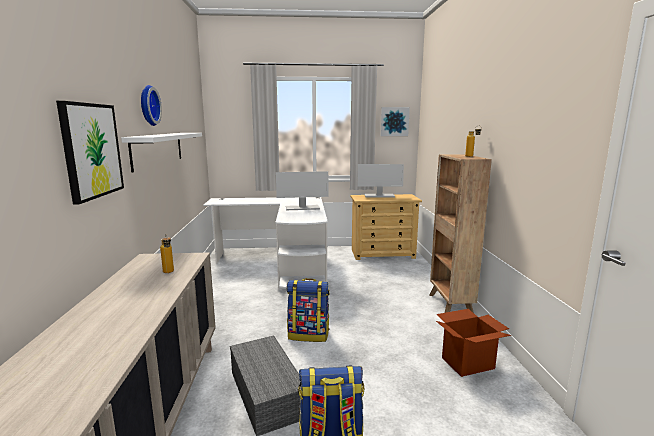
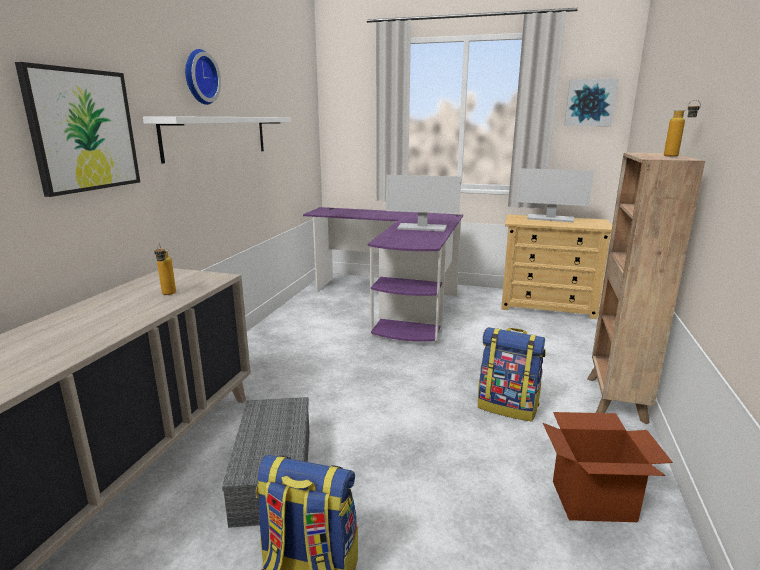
camera: 20 degrees right, 5 degrees up
(282, 264) = (395, 303): white desk -> purple desk
(309, 334) = (374, 404): backpack -> backpack (508, 407)

